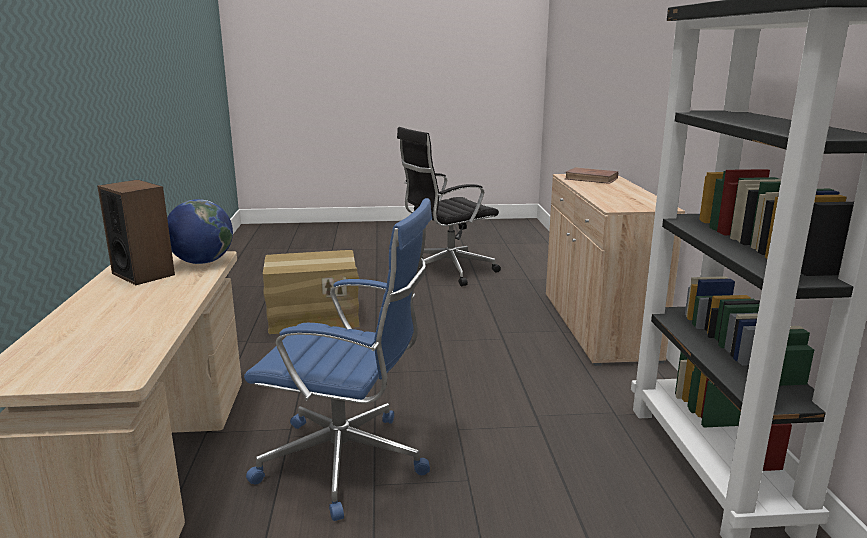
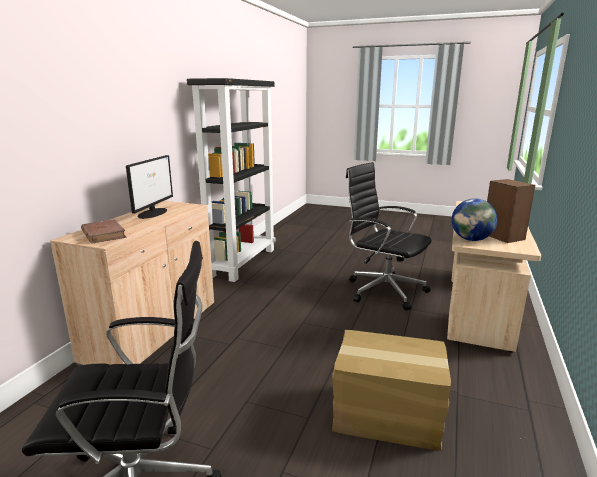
camera: 155 degrees left, 0 degrees up
(348, 462) = (383, 290): blue office chair -> black office chair
(626, 196) = (153, 213): none -> monitor

